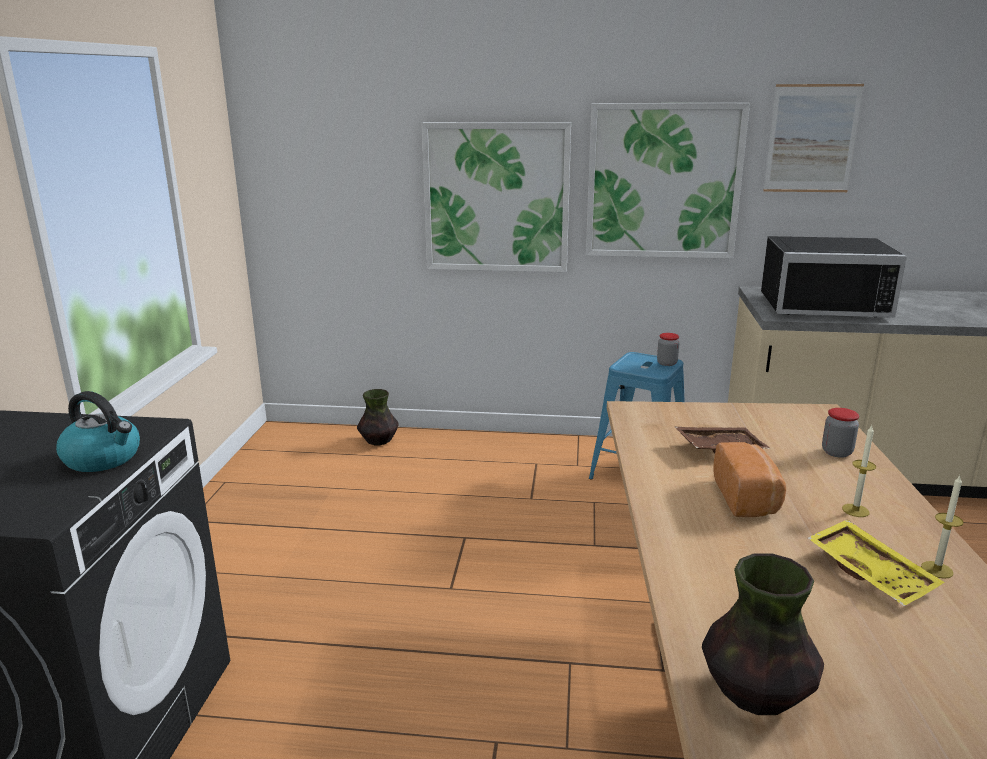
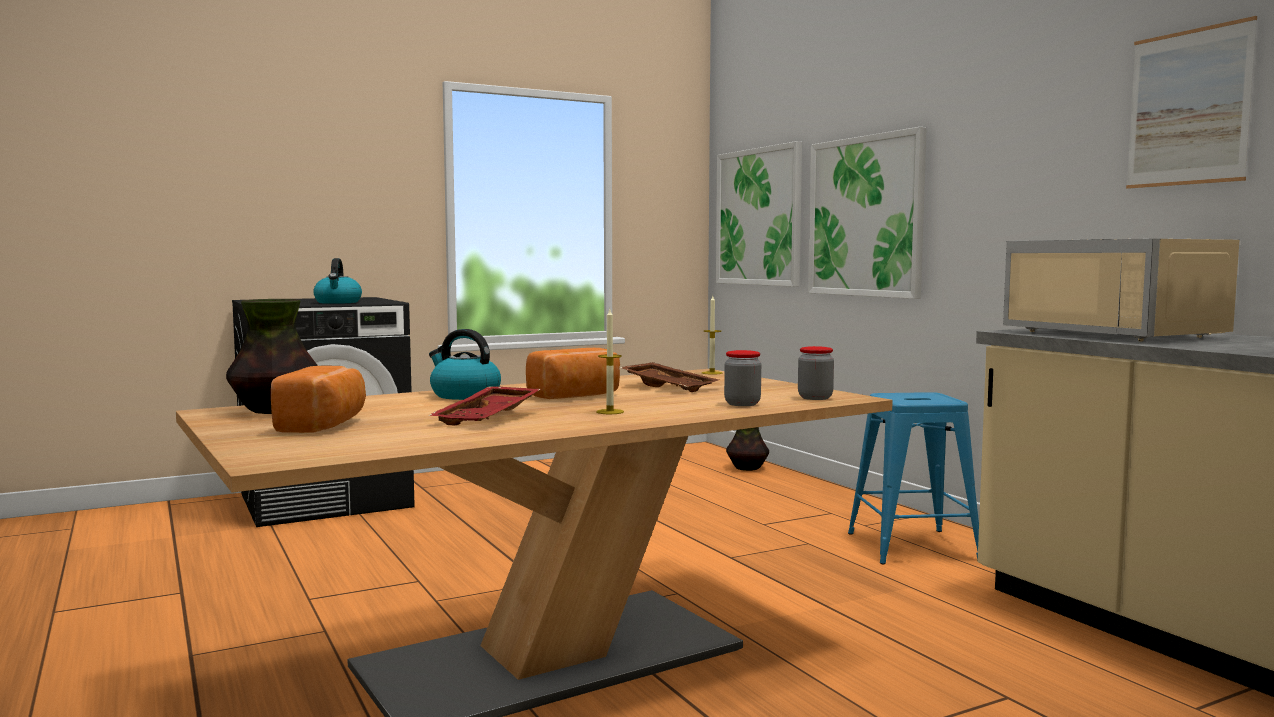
camera: 55 degrees right, 15 degrees down
(663, 181) = (1012, 185): picture -> picture (758, 217)
(667, 363) = (939, 400): jar -> jar (815, 398)
(703, 548) = (464, 395): none -> kettle
(821, 305) = (1123, 334): black microwave -> beige microwave
(872, 573) = (489, 418): yellow tray -> red tray
(883, 678) = (324, 425): none -> bread
(937, 569) = (526, 428): candle -> candle (712, 373)

